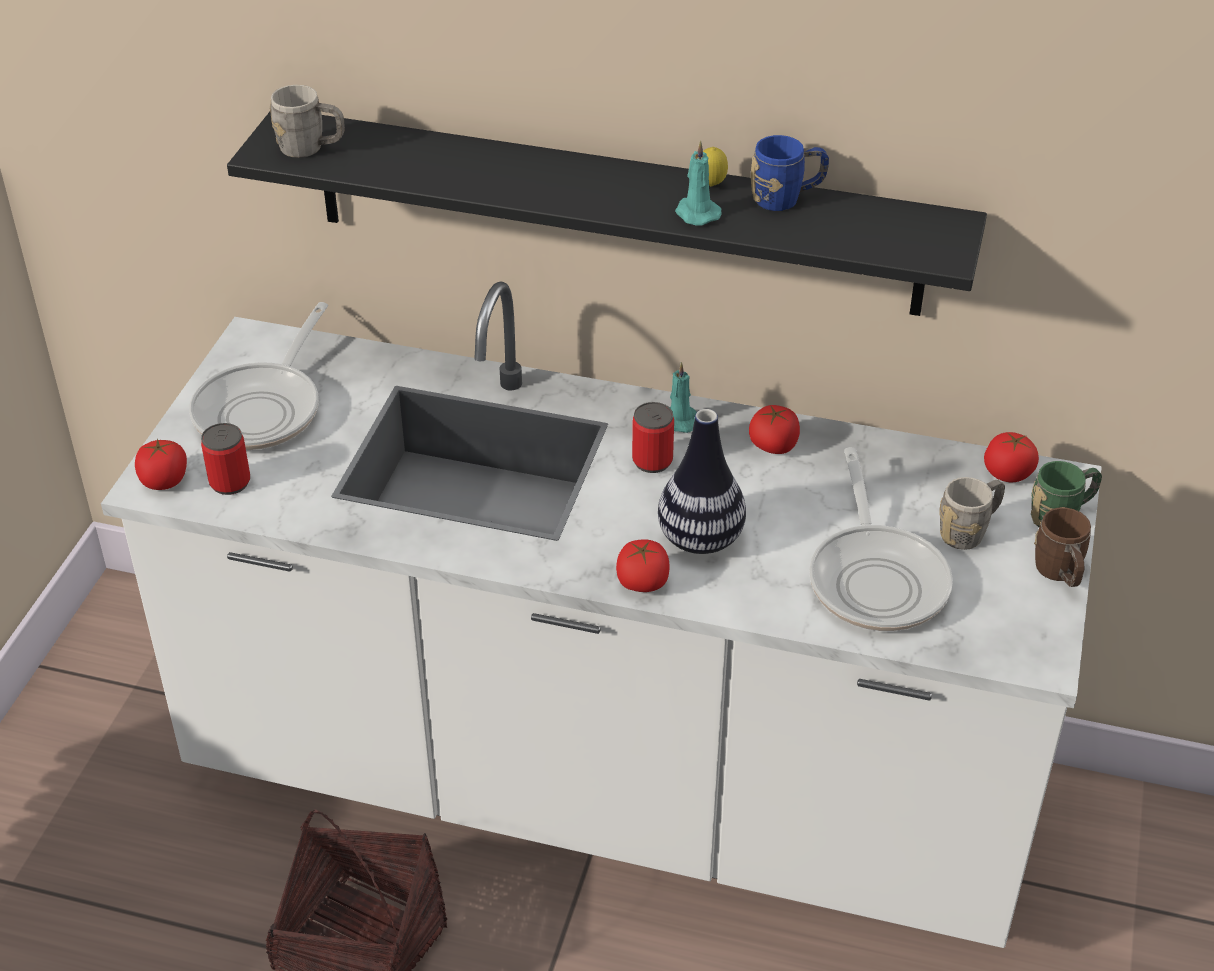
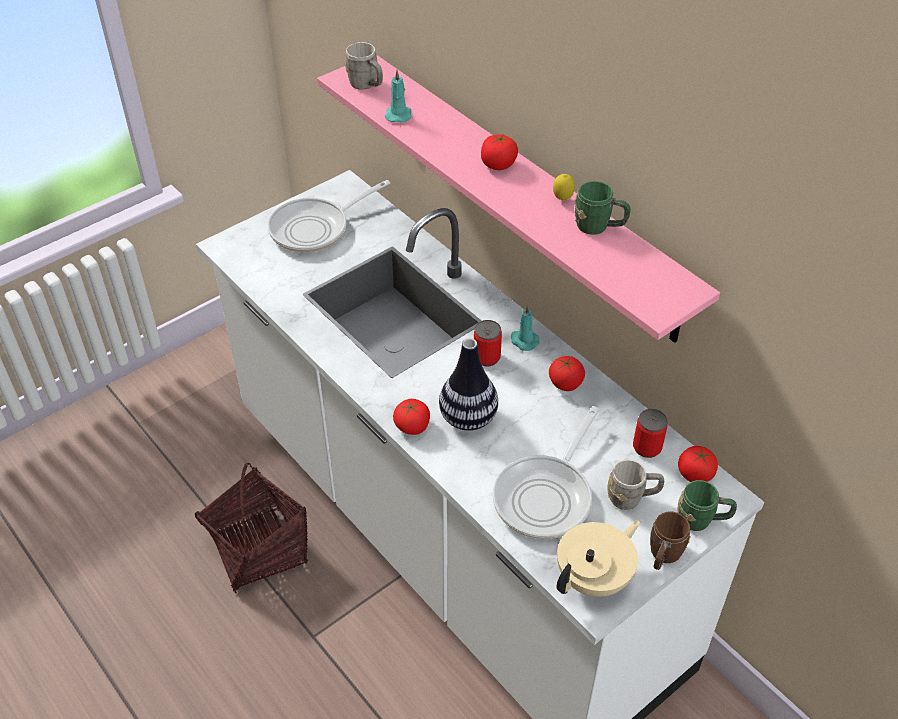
camera: 35 degrees right, 5 degrees up
(164, 481) = (233, 246): tomato -> tomato (498, 164)
(230, 482) = (262, 262): can -> can (647, 447)
(615, 212) = (524, 193): black shelf -> pink shelf
(696, 213) = (534, 213): turquoise candle -> turquoise candle (398, 114)
(786, 198) = (599, 227): blue mug -> green mug
(1014, 635) = (594, 578): none -> beige teapot

